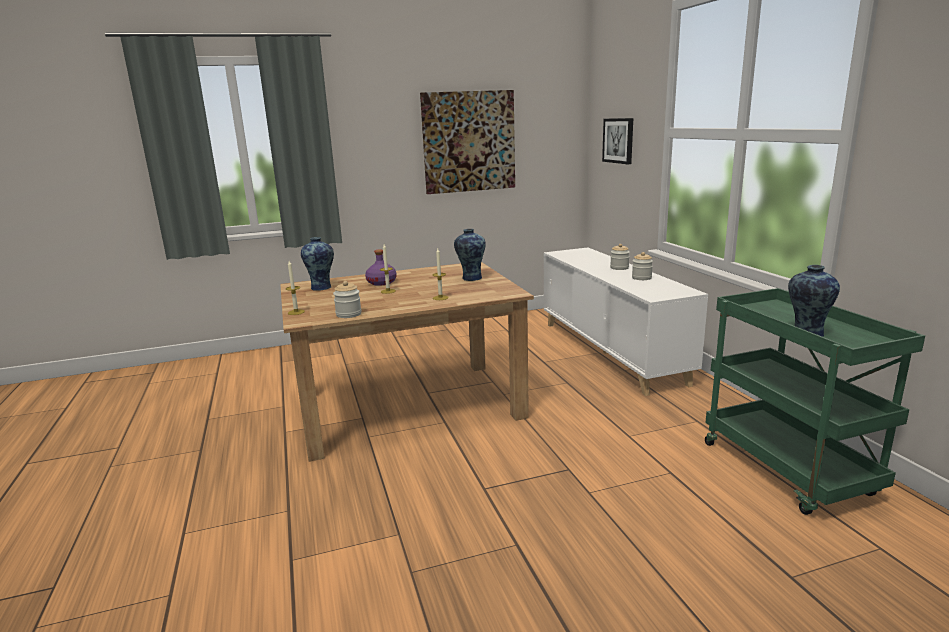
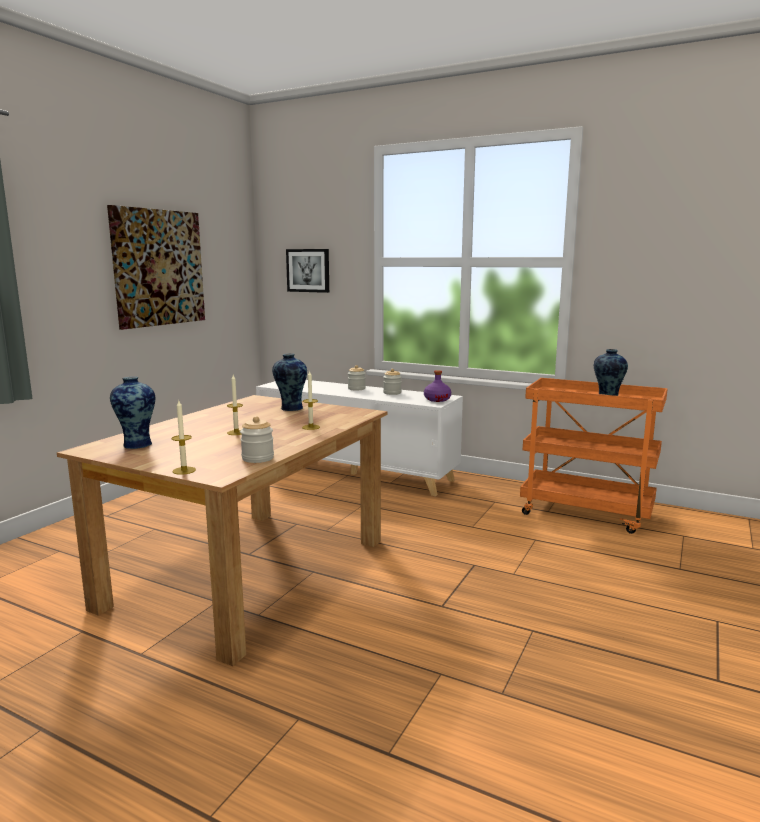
camera: 45 degrees left, 5 degrees down
(381, 282) = (202, 427): purple bottle -> purple bottle (437, 399)
(789, 470) = (587, 513): green cart -> orange cart

